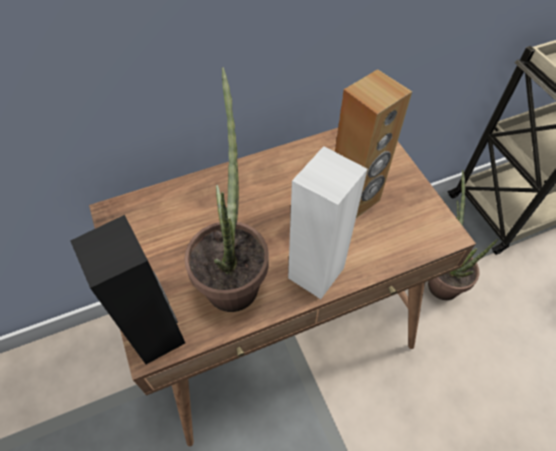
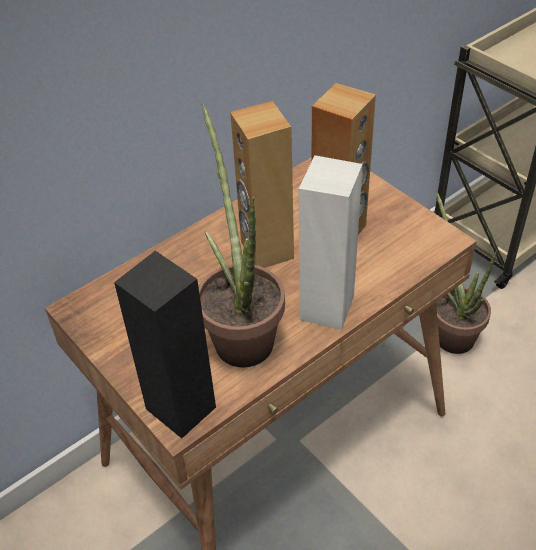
camera: 15 degrees left, 10 degrees down
(285, 201) = (266, 250): none -> brown speaker

